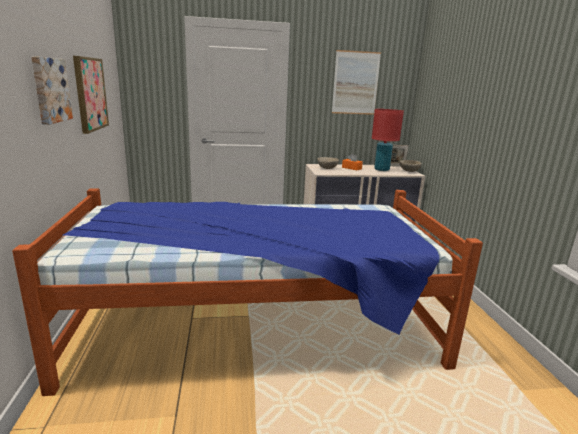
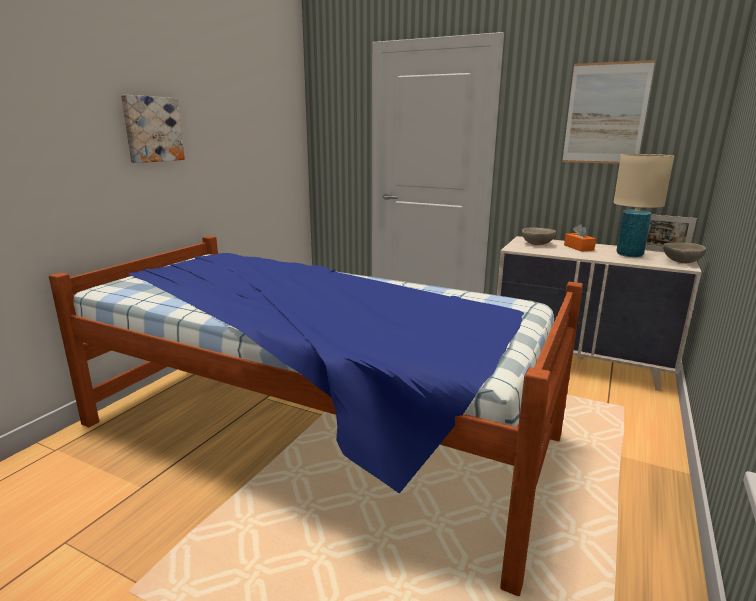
camera: 35 degrees right, 0 degrees up
(90, 94) = (235, 137): picture -> none
(381, 170) = (629, 255): red table lamp -> beige table lamp

